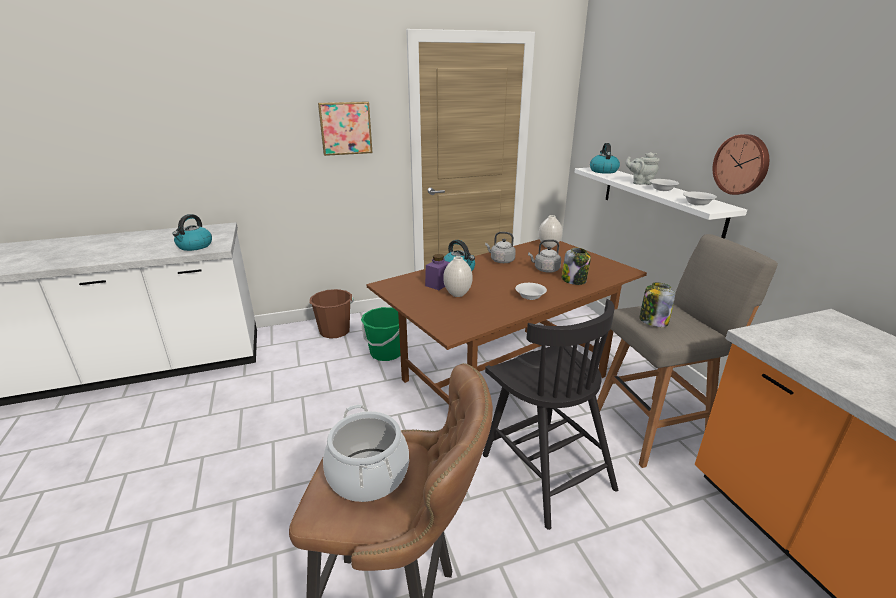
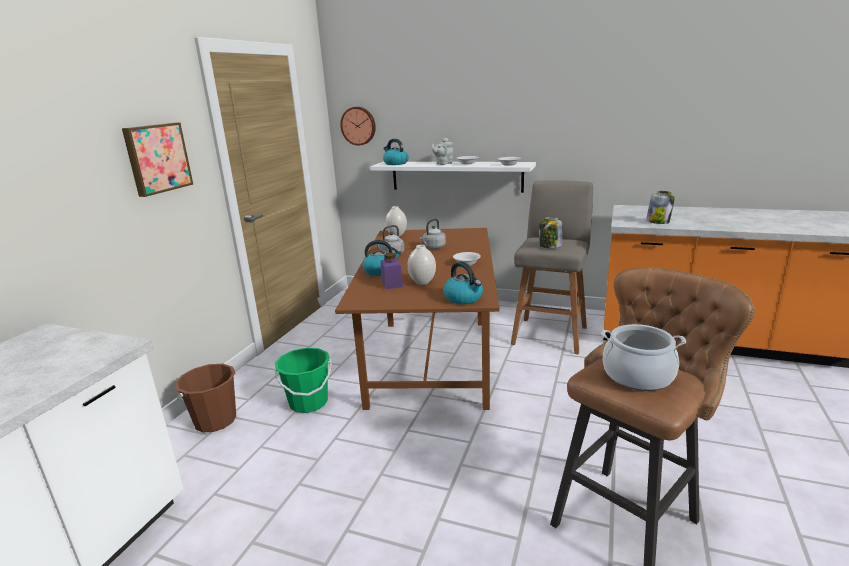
camera: 50 degrees left, 5 degrees down
(194, 246) = (75, 359): kettle -> kettle (464, 298)
(545, 469) = (545, 388): black chair -> none
(574, 280) = (464, 246): jar -> jar (658, 222)
(742, 164) = (522, 132): wall clock -> wall clock (358, 126)

